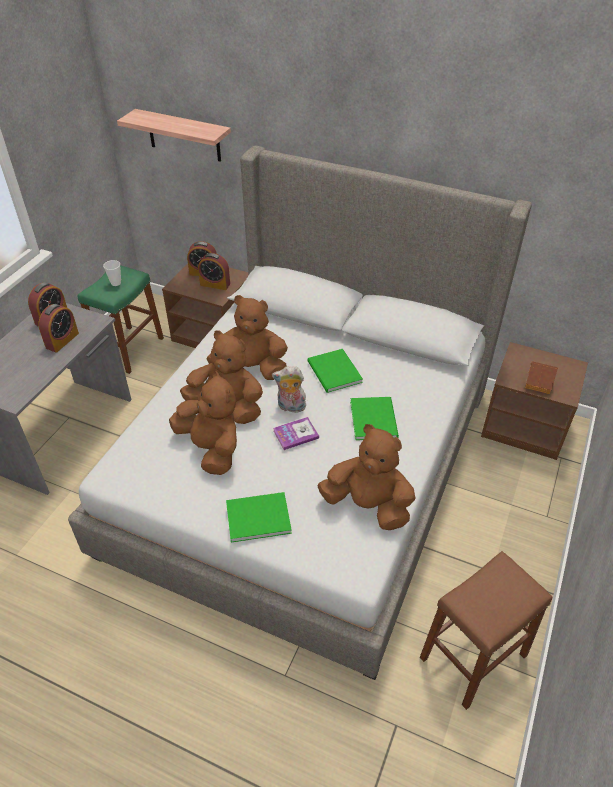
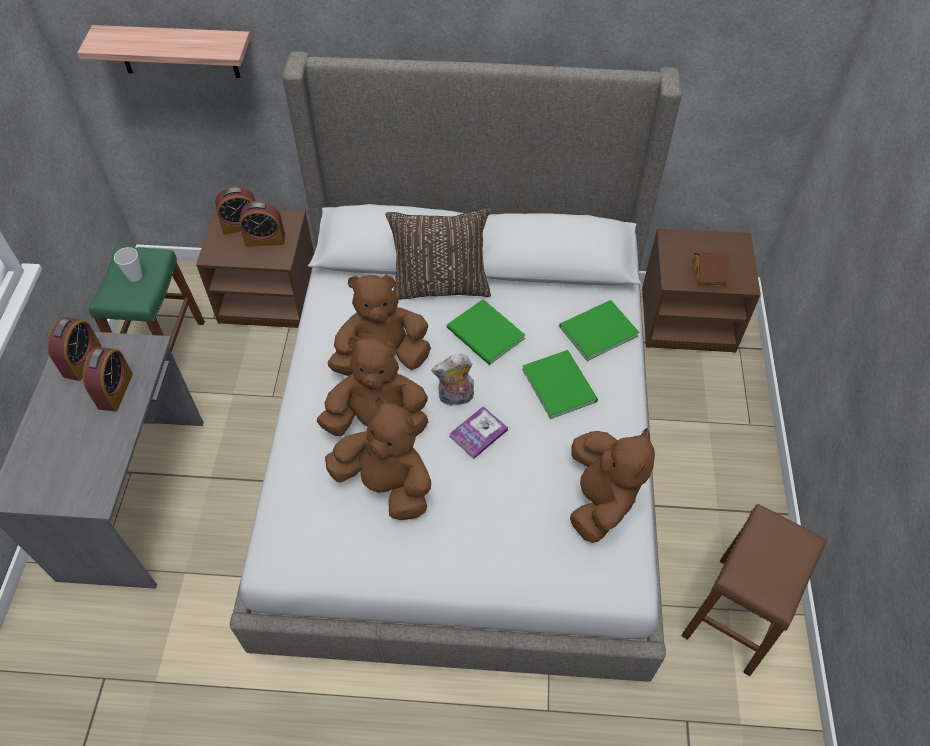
camera: 20 degrees left, 10 degrees up
(256, 517) = (481, 557): green book -> green book (595, 331)
(316, 334) = (440, 286): none -> brown pillow
(368, 505) = (600, 499): brown plush toy -> brown plush toy turned 90 degrees clockwise

